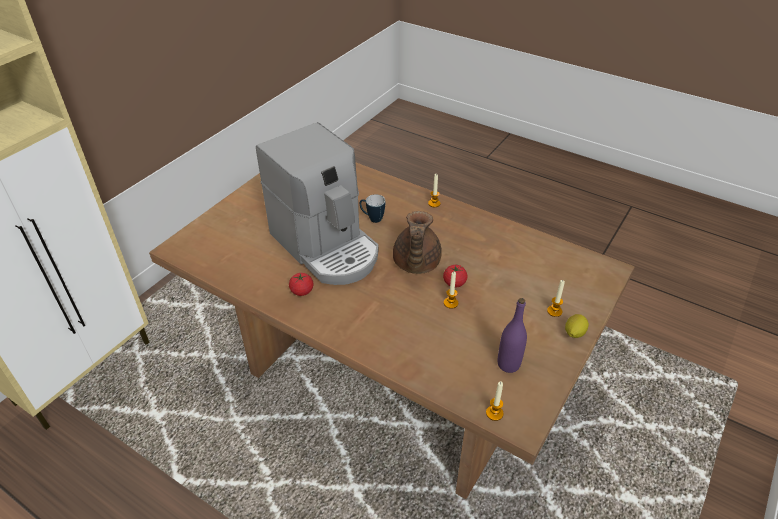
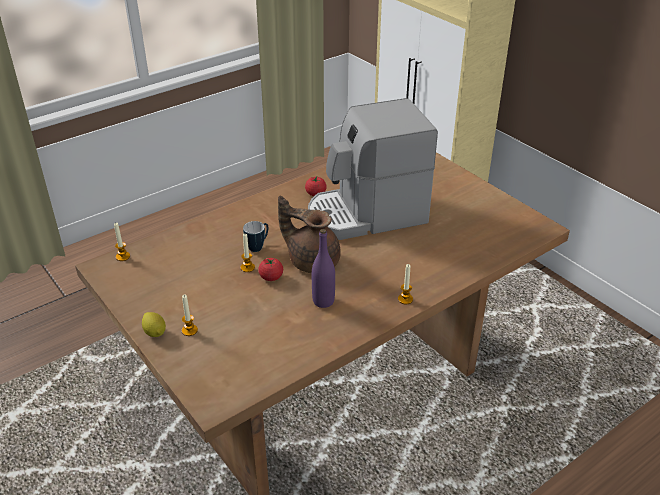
camera: 110 degrees right, 5 degrees down
(372, 218) = (397, 249): mug -> mug (258, 246)
(508, 364) = (157, 279): purple bottle -> purple bottle (323, 301)

